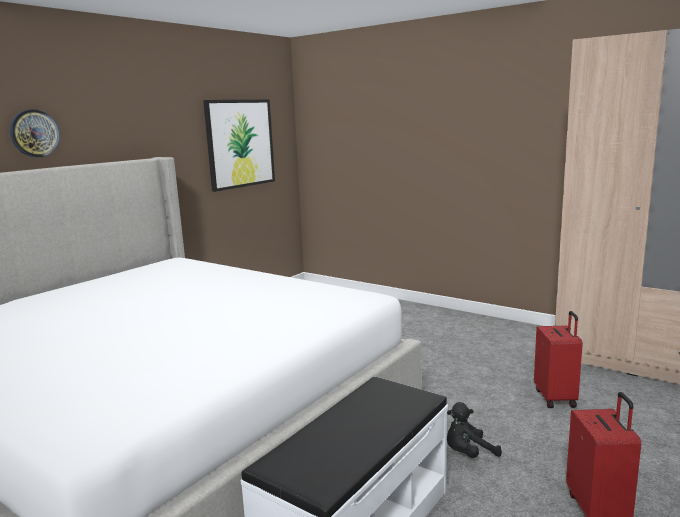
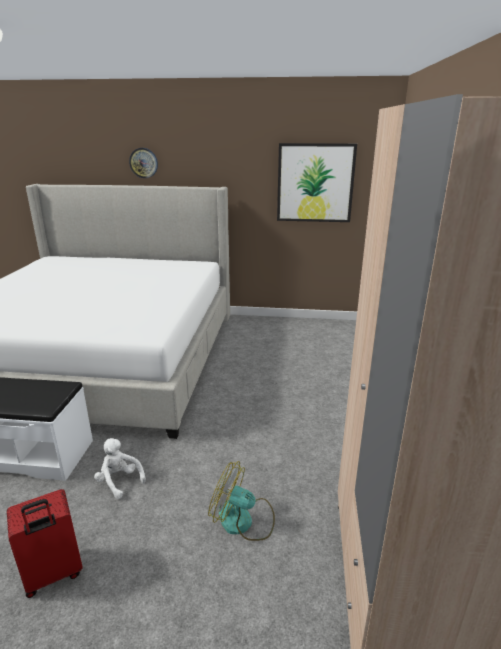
camera: 60 degrees right, 10 degrees up
(468, 453) = (119, 481): black plush toy -> white plush toy
(556, 398) = (243, 521): red suitcase -> fan

